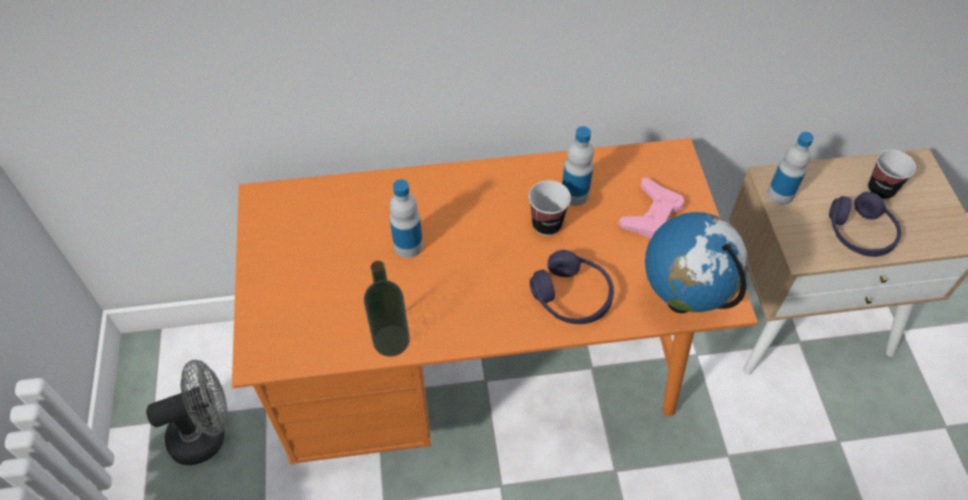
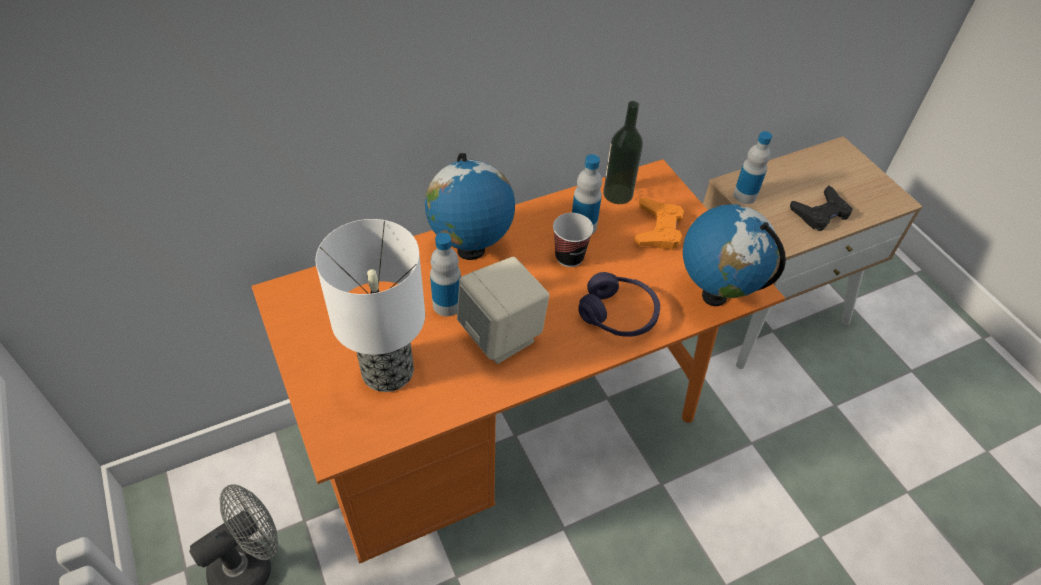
camera: 20 degrees left, 5 degrees down
(331, 297) = (389, 370): none -> table lamp
(391, 340) = (465, 395): bottle -> bottle (617, 194)
(448, 290) = (502, 335): none -> beige speaker
(451, 195) = (470, 250): none -> globe
(652, 215) = (658, 229): pink game controller -> orange game controller
(859, 233) = (820, 213): purple headphones -> black game controller
(880, 190) = (821, 176): cup -> none

